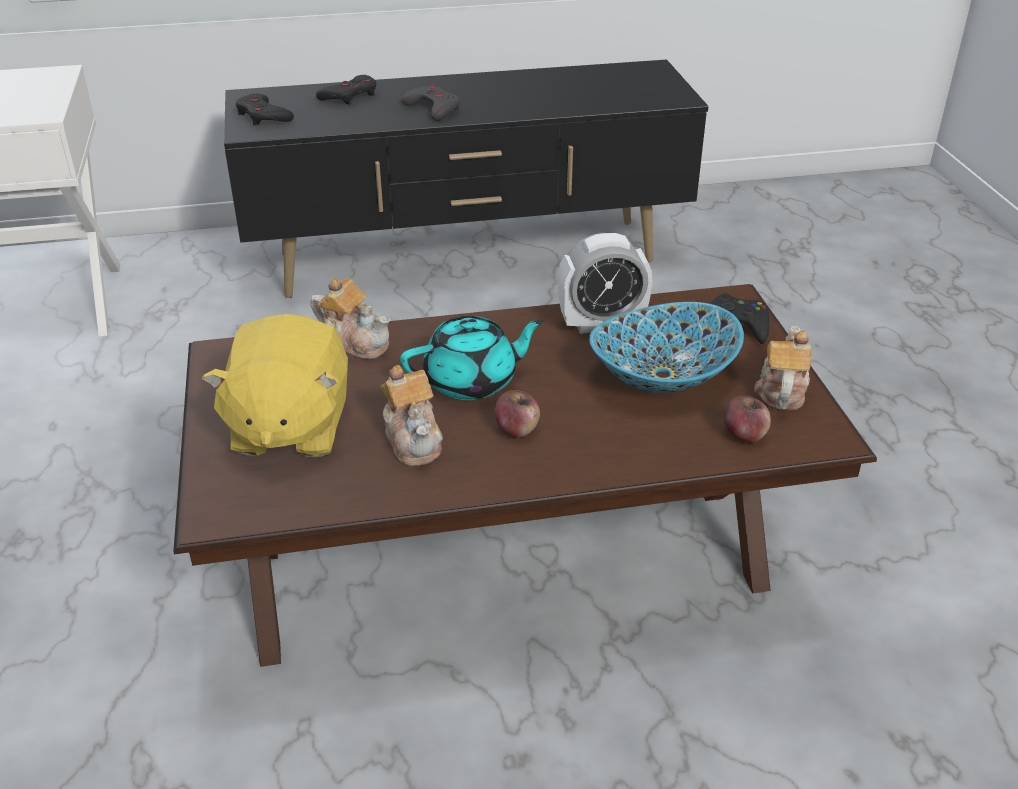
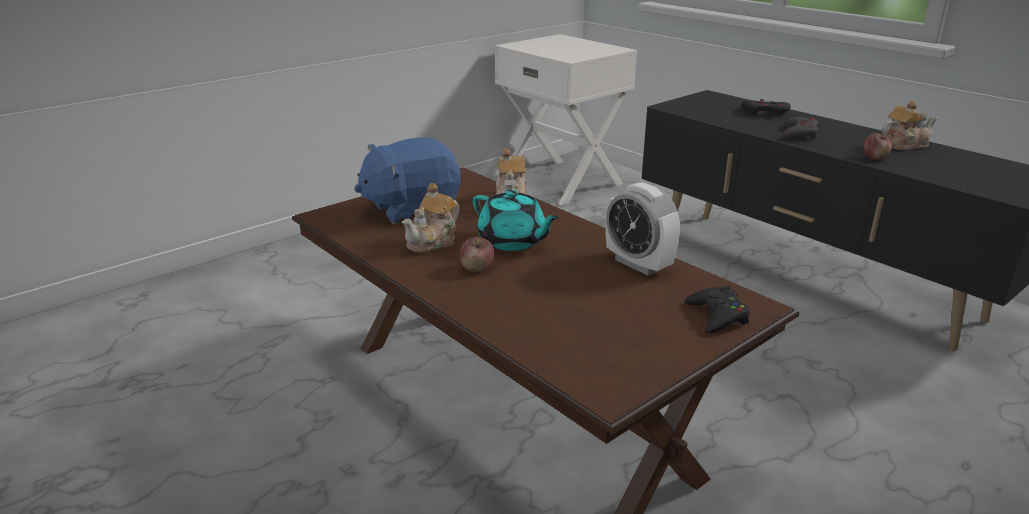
camera: 60 degrees right, 10 degrees down
(263, 116) = (694, 104): black game controller -> none
(289, 427) = (411, 209): yellow plush toy -> blue plush toy
(661, 375) = (602, 301): bowl -> none
(744, 434) = (566, 353): apple -> apple (875, 157)
(781, 390) = (649, 357): teapot -> teapot (904, 145)

